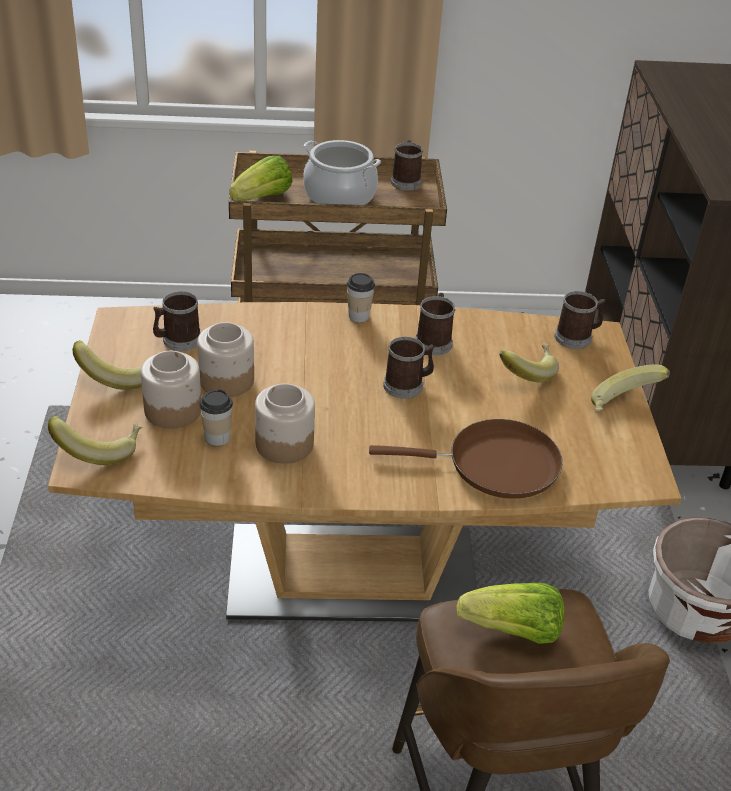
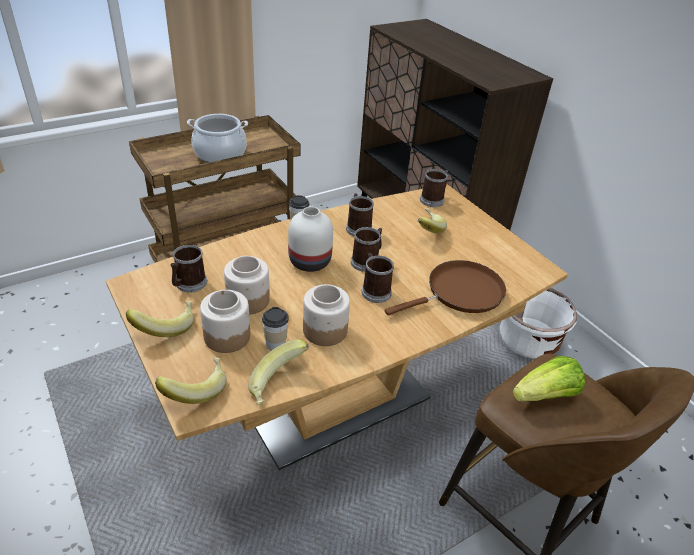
camera: 30 degrees left, 0 degrees up
(263, 198) = (168, 168): lettuce -> none
(334, 361) = (308, 261): none -> white vase
(406, 181) = (254, 134): mug -> mug (374, 290)
(623, 406) = (493, 231): banana -> banana (278, 385)

